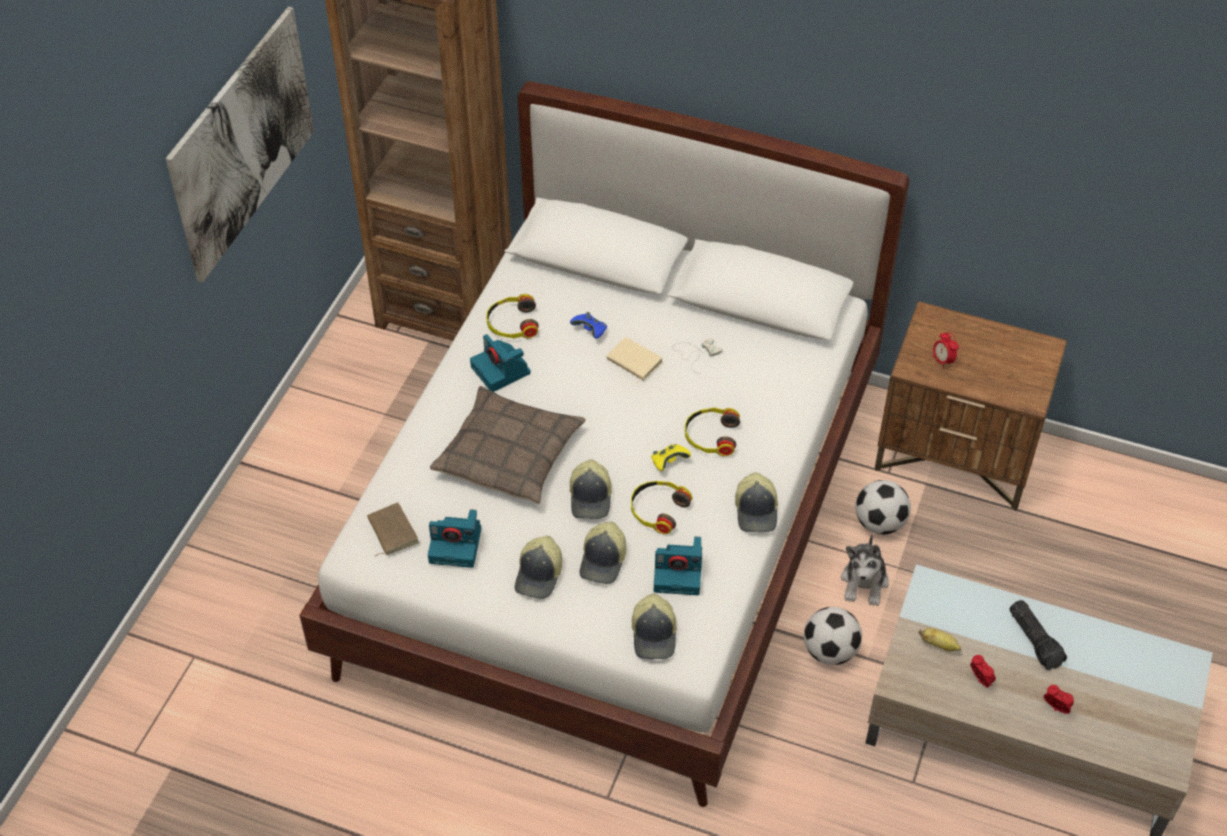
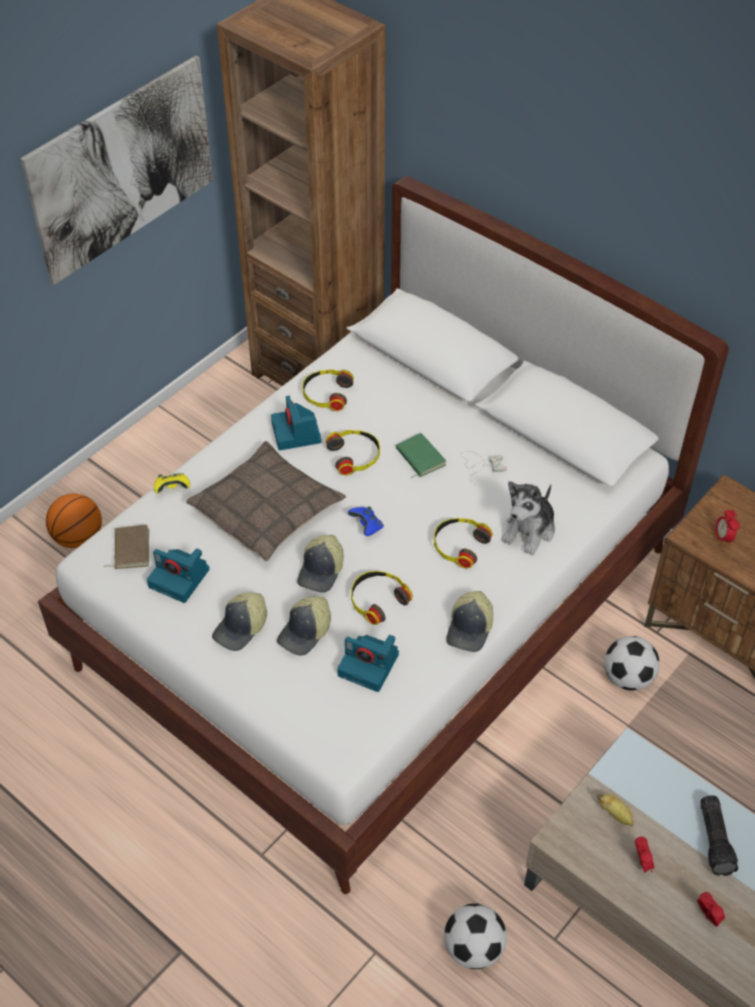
camera: 20 degrees right, 0 degrees up
(270, 547) = (78, 537): none -> basketball
(570, 377) = (355, 456): none -> headphones
(590, 331) = (393, 419): blue game controller -> blue game controller (367, 526)
(633, 362) = (419, 457): beige book -> green book
(655, 634) = (319, 717): cap -> none
(669, 462) = (408, 559): yellow game controller -> yellow game controller (172, 488)
(830, 651) = (527, 785): football -> football (473, 948)
(864, 582) = (589, 729): plush toy -> plush toy (529, 530)

